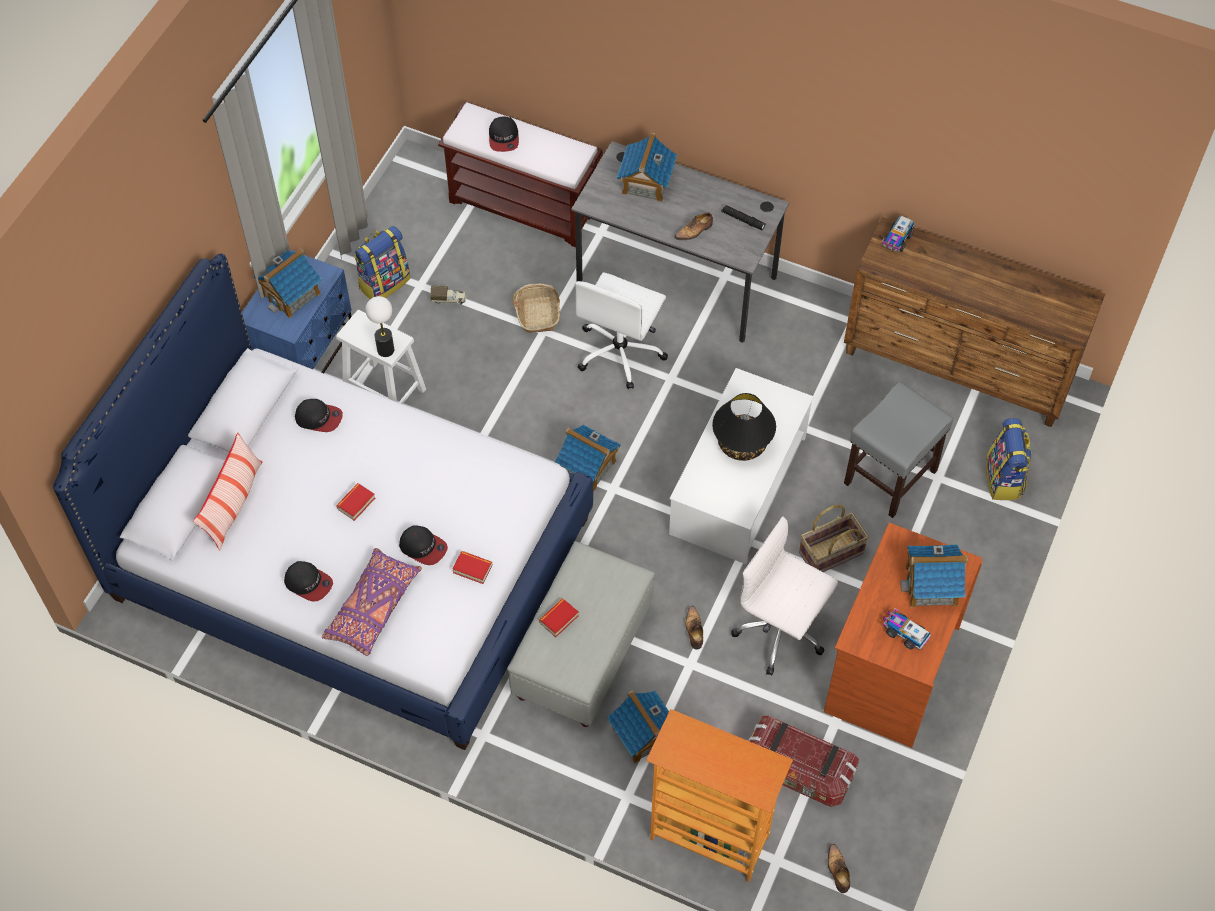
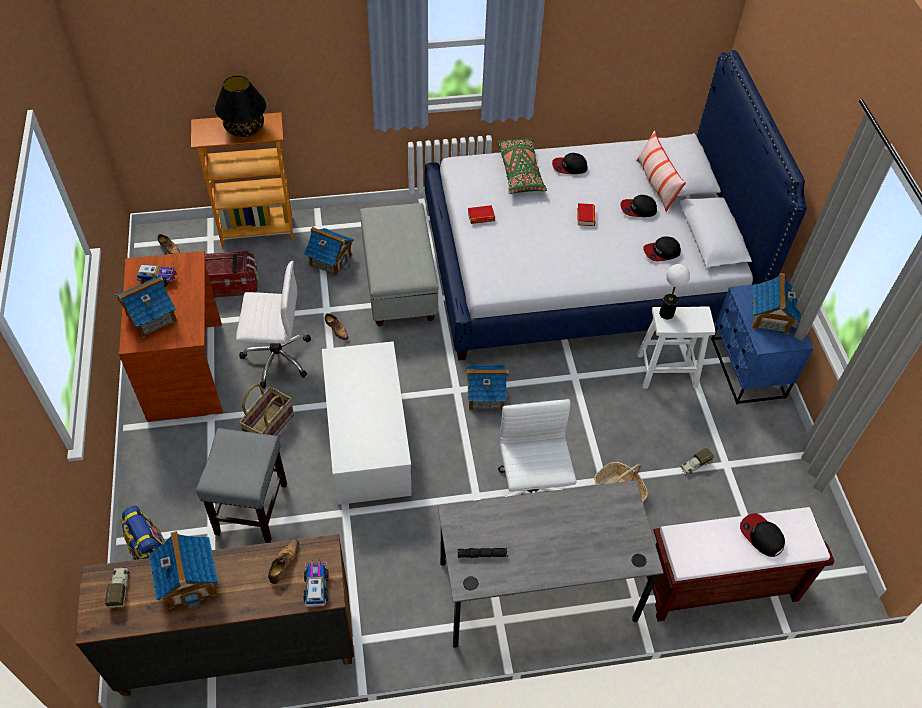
camera: 145 degrees right, 5 degrees down
(373, 608) = (520, 172): purple pillow -> green pillow
(384, 282) = (752, 451): backpack -> none
(423, 547) = (521, 214): cap -> cap (638, 209)
(559, 619) = (411, 236): book -> none
(646, 183) = (596, 543): toy house -> toy house (189, 580)
(694, 231) = (516, 517): shoe -> shoe (283, 563)
(742, 443) = (366, 405): black table lamp -> black table lamp (245, 128)
(1057, 314) = (120, 589): none -> toy truck

